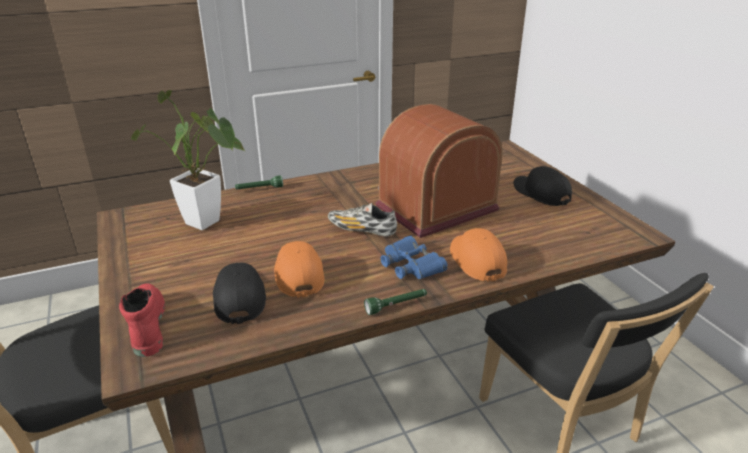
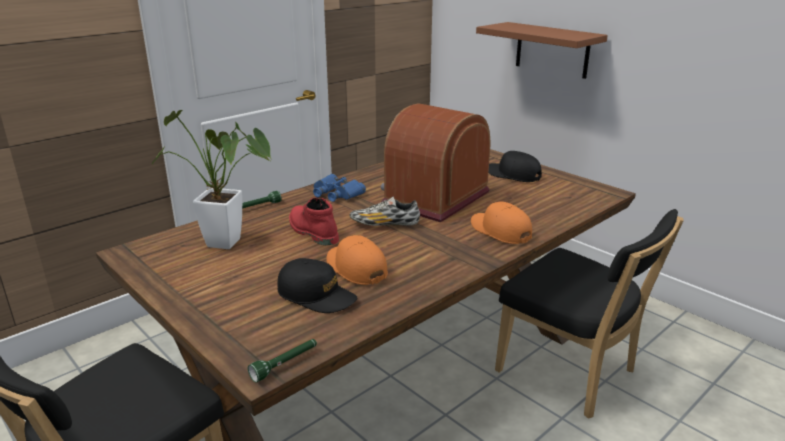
camera: 20 degrees left, 5 degrees down
(146, 325) = (242, 335): red boot -> red boot (312, 232)
(240, 298) = (316, 295): black cap -> black cap turned 150 degrees clockwise
(396, 306) = (461, 275): green flashlight -> green flashlight (285, 364)
(411, 264) = (449, 243): blue binoculars -> blue binoculars (337, 193)
(640, 51) = (552, 50): none -> brown shelf

